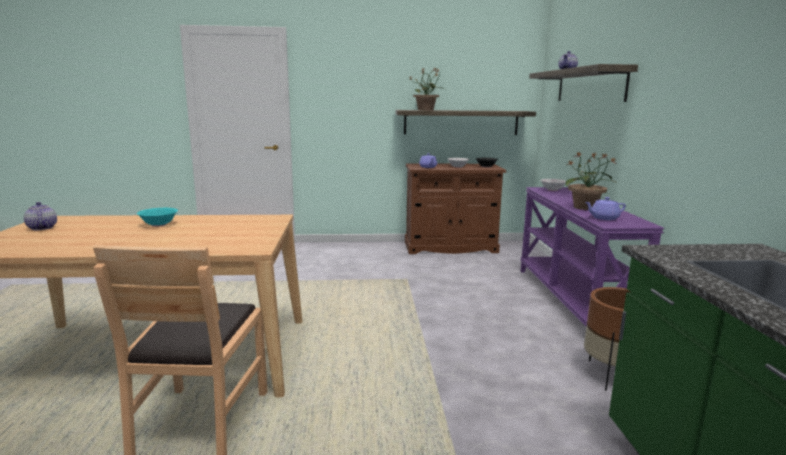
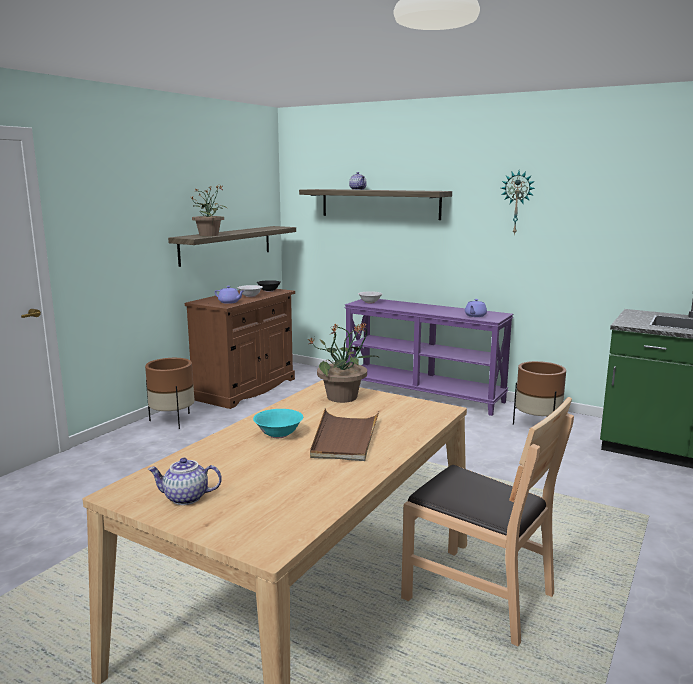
camera: 55 degrees left, 0 degrees up
(161, 237) = (345, 438): none -> brown tray
(365, 248) = (172, 421): none -> brown planter
(586, 207) = (440, 311): potted plant -> potted plant (343, 397)
(690, 73) = (517, 202): none -> wall clock

